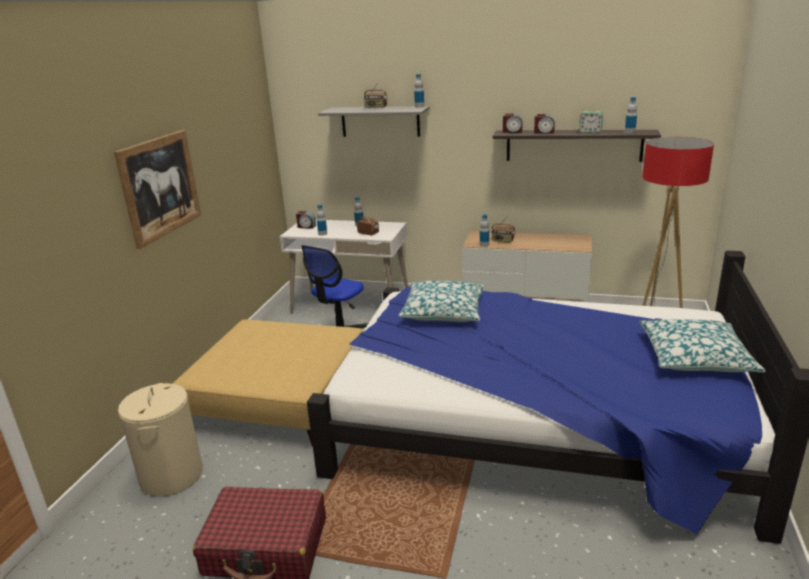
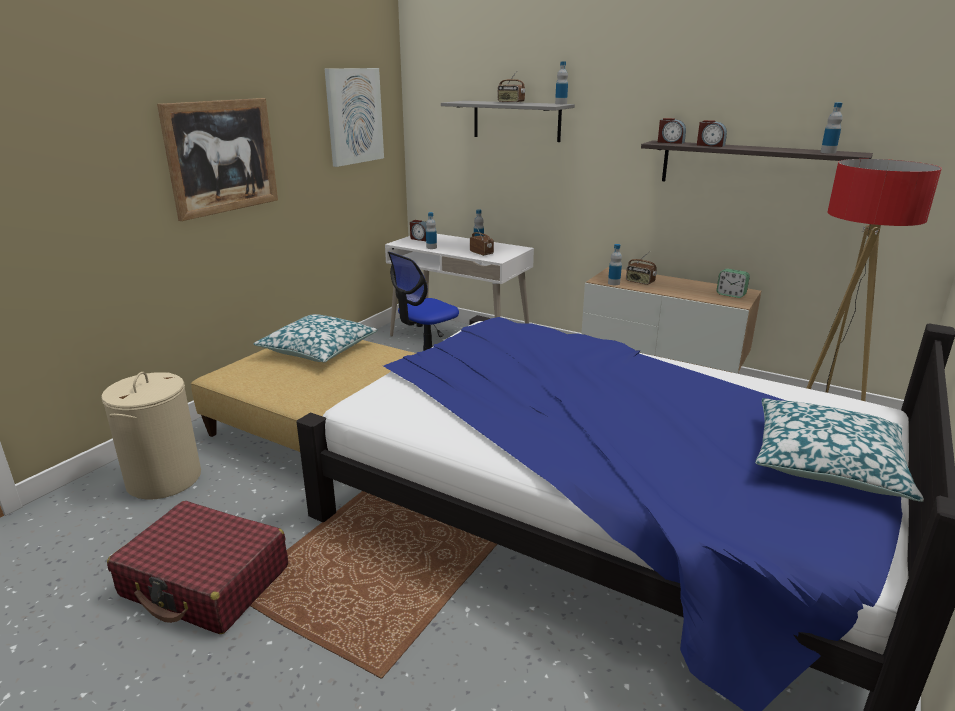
camera: 15 degrees right, 0 degrees up
(242, 131) = (354, 116): none -> picture
(443, 311) = (518, 349): pillow -> pillow (318, 349)
(590, 131) = (773, 148): alarm clock -> alarm clock (731, 295)

